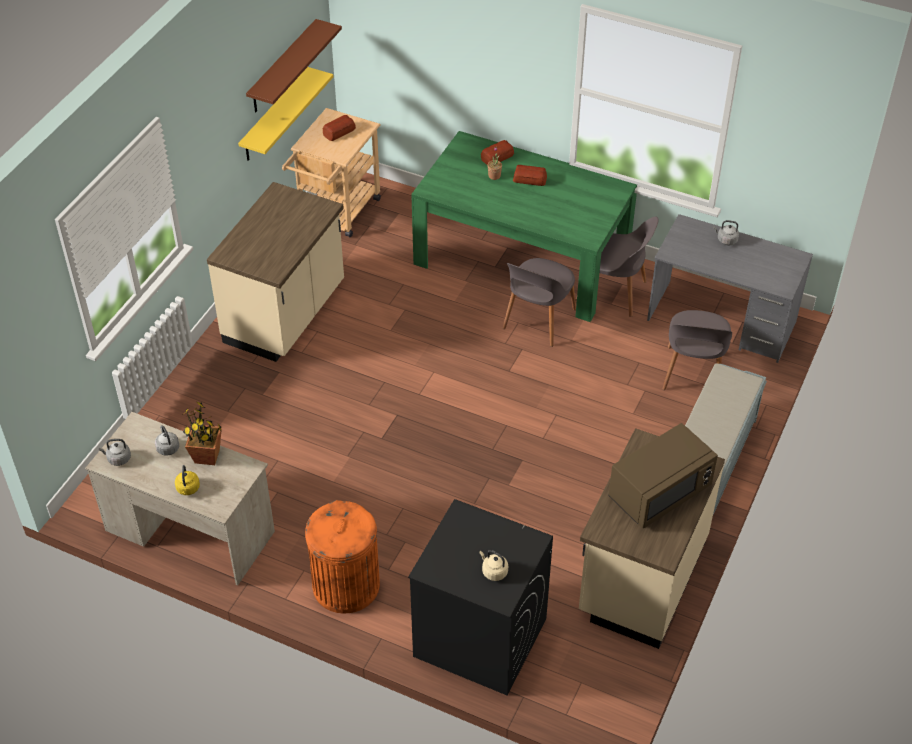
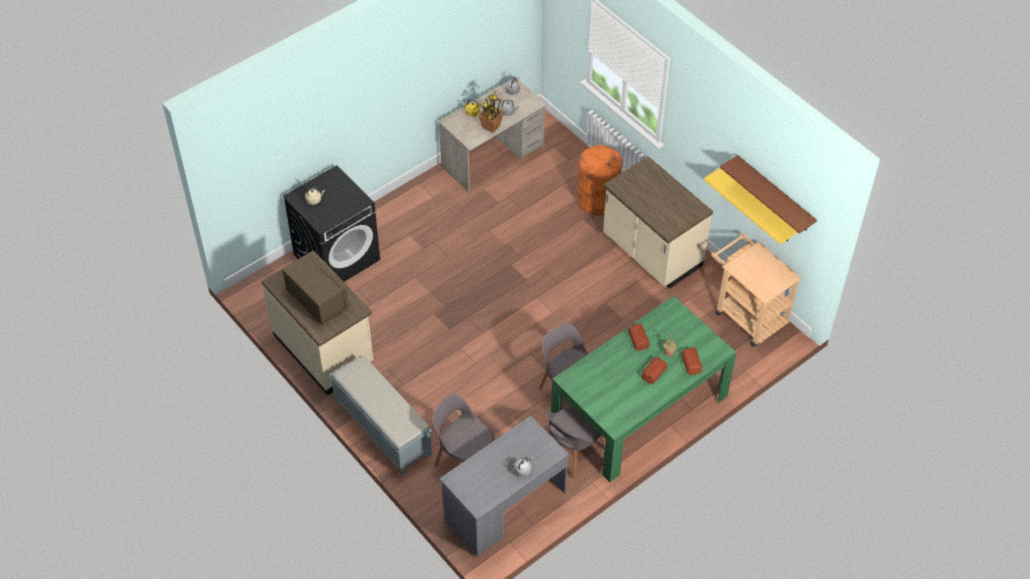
camera: 115 degrees right, 5 degrees up
(339, 131) = (765, 275): bread -> bread (638, 339)
(346, 585) = (411, 211): orange trash can -> orange trash can (598, 200)
(659, 492) = (317, 299): brown microwave -> brown microwave turned 150 degrees clockwise

